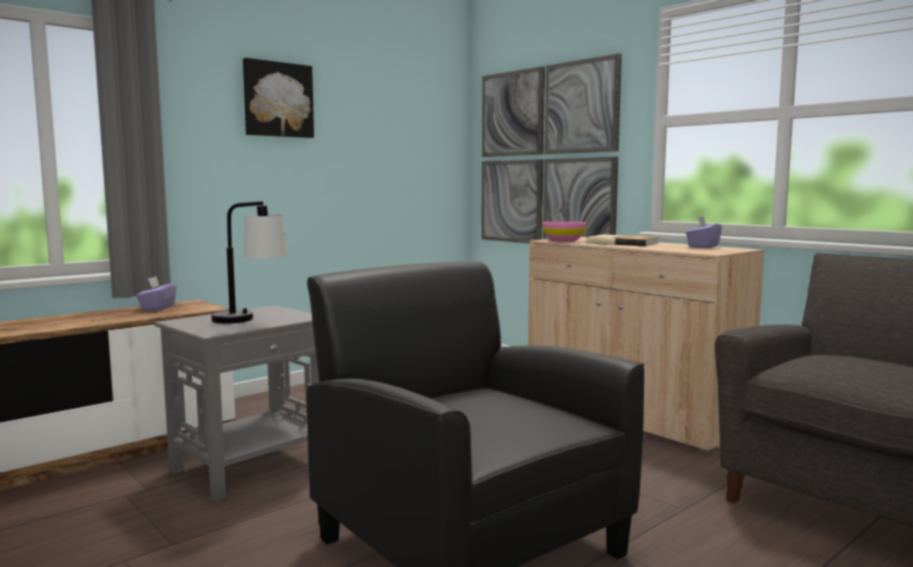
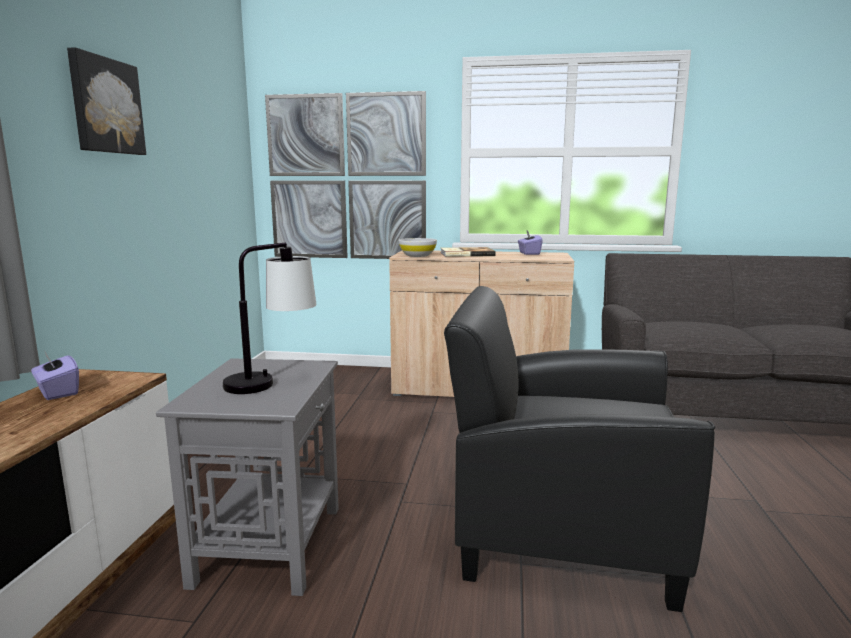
camera: 40 degrees left, 5 degrees up
(563, 241) = (417, 255): pink bowl -> white bowl

